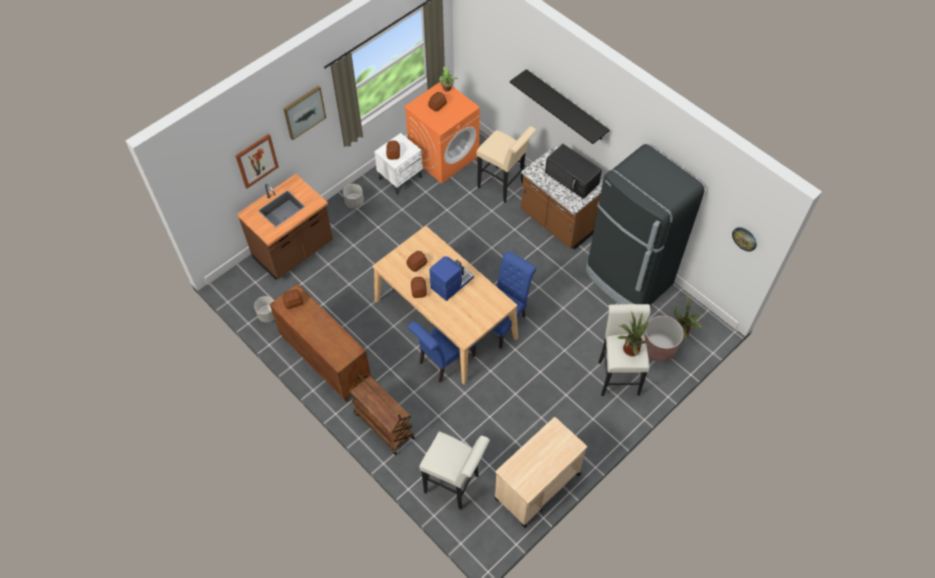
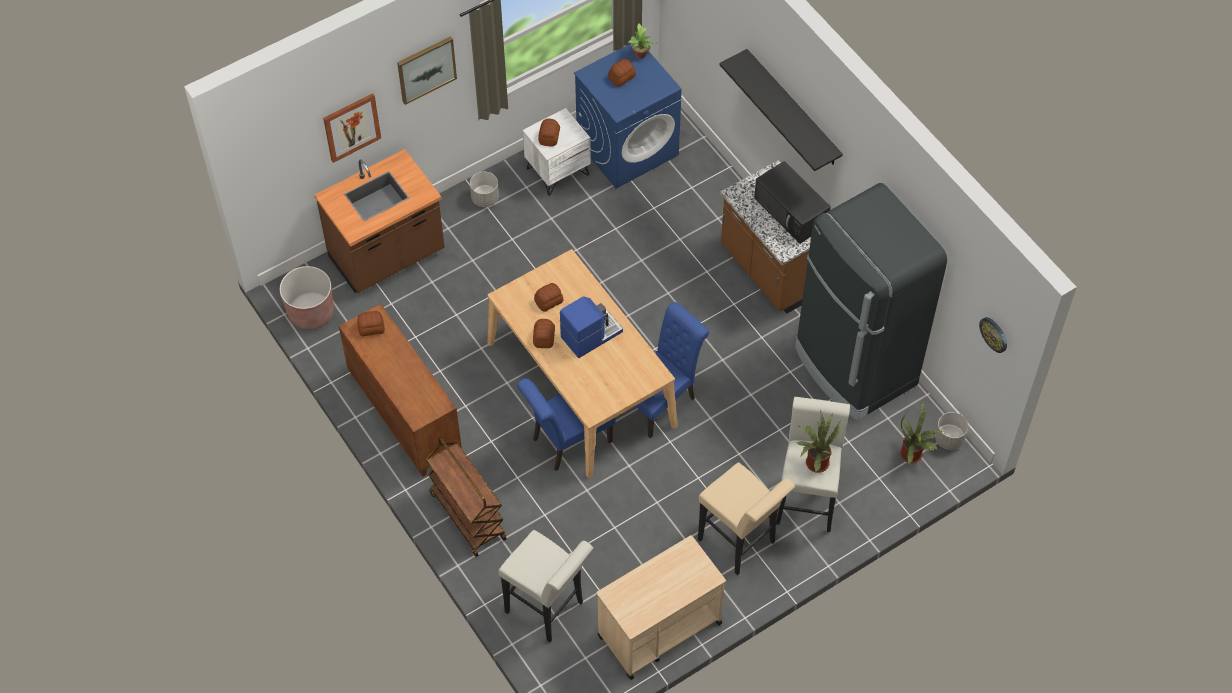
camera: 10 degrees right, 0 degrees up
(268, 315) = (336, 341): grey planter -> grey planter (949, 439)
(444, 156) = (628, 147): orange washing machine -> blue washing machine
(503, 186) = (705, 206): beige stool -> beige stool (740, 544)
(658, 348) = (873, 472): brown planter -> brown planter (311, 312)

